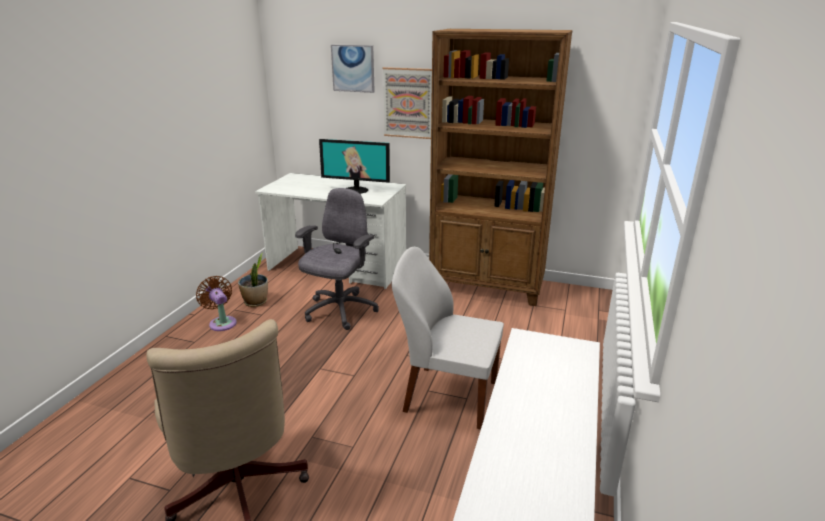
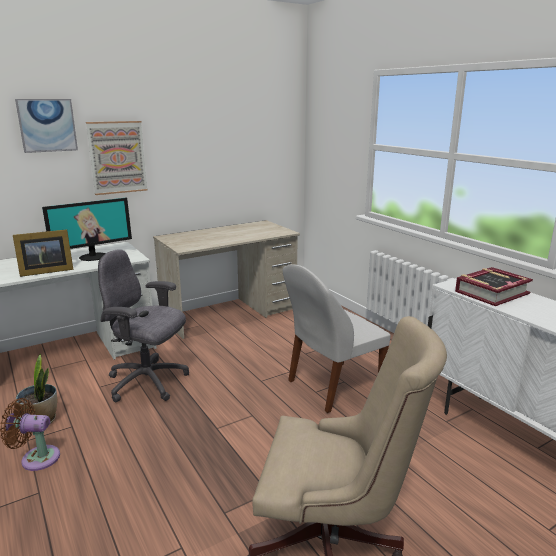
camera: 50 degrees left, 5 degrees down
(308, 192) = (45, 271): none -> picture frame
(340, 311) = (148, 382): grey office chair -> grey office chair turned 45 degrees counterclockwise
(488, 287) = (230, 313): brown bookcase -> beige desk
(546, 369) = (491, 292): none -> book

